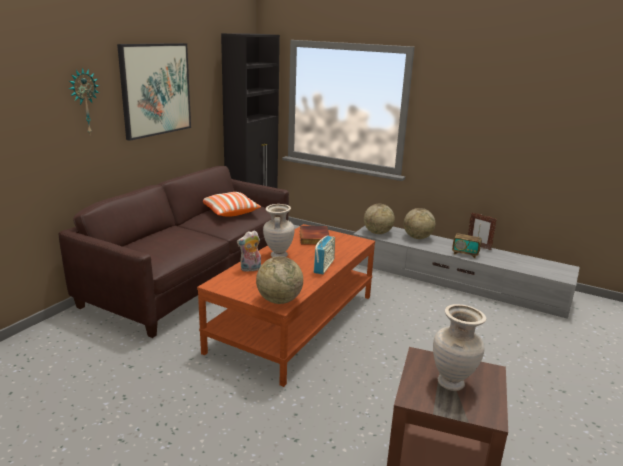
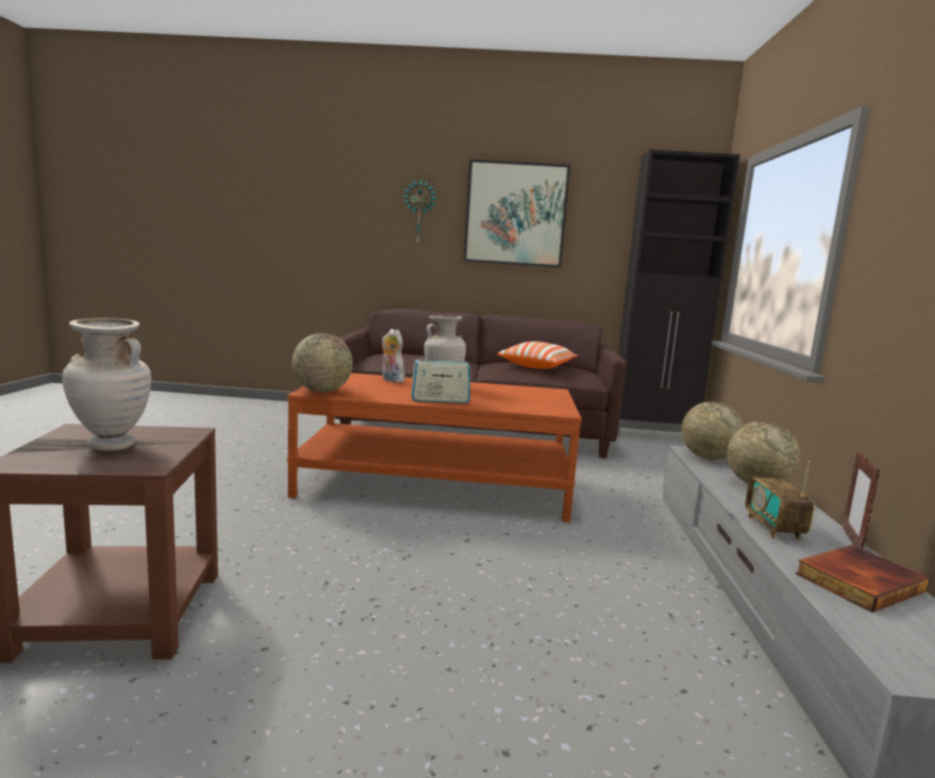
camera: 65 degrees right, 10 degrees down
(313, 237) = (529, 393): book -> book (857, 581)

